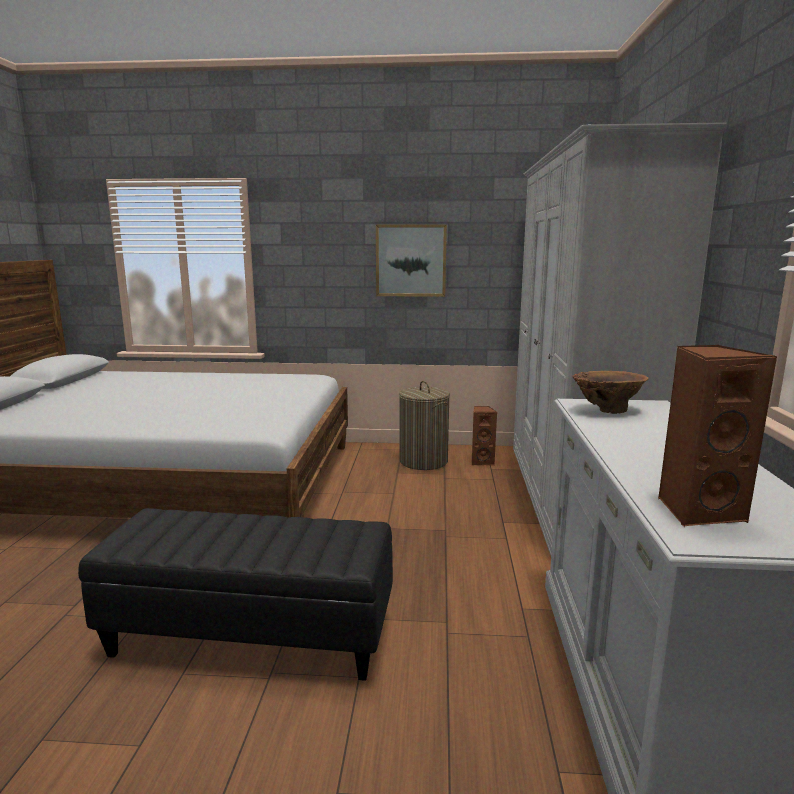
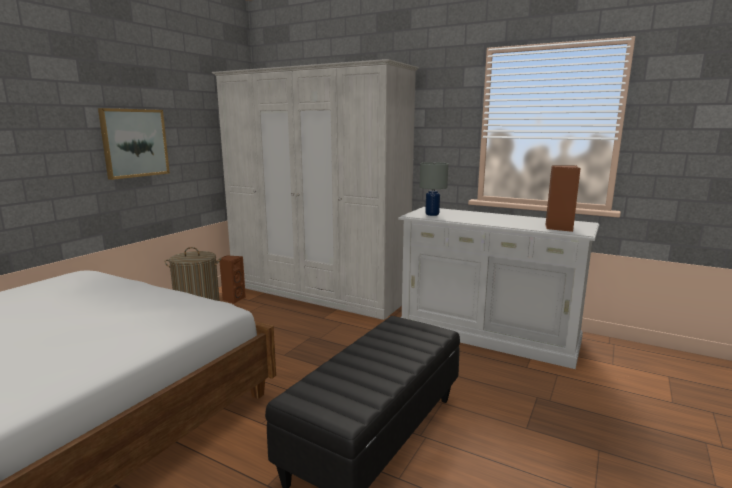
camera: 65 degrees left, 0 degrees up
(606, 411) = (431, 214): brown vase -> grey table lamp

